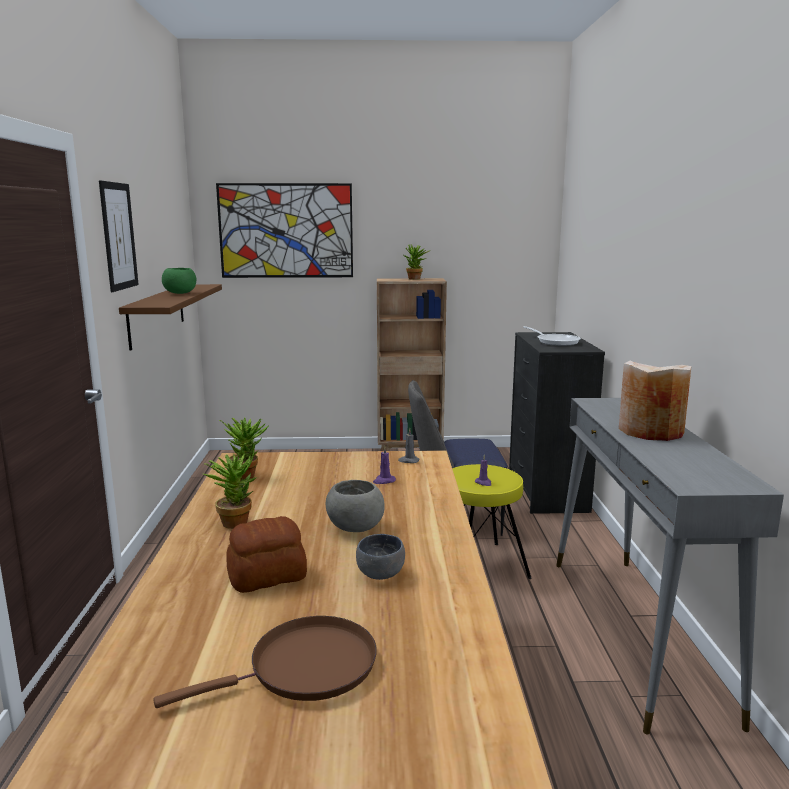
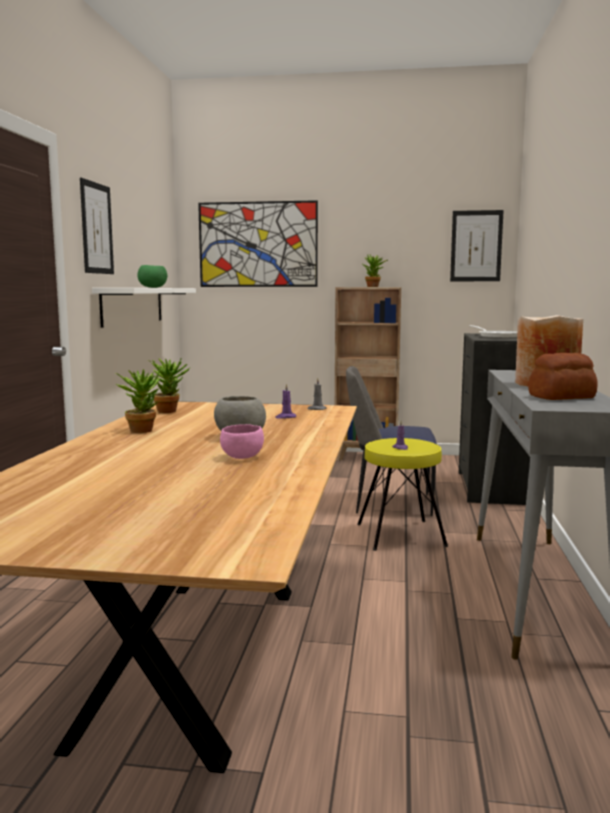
camera: 10 degrees right, 5 degrees down
(157, 314) = (133, 305): brown shelf -> white shelf
(268, 576) = (148, 454): bread -> bread (562, 397)
(305, 668) = (143, 491): brown frying pan -> none
(380, 575) = (241, 457): grey bowl -> pink bowl
(519, 234) = (476, 246): none -> picture

